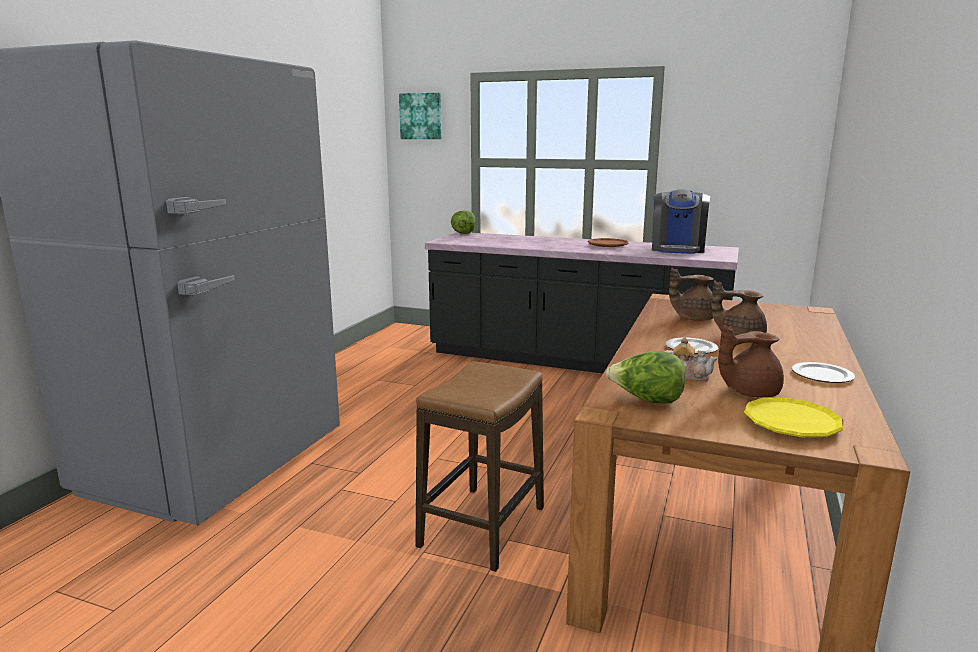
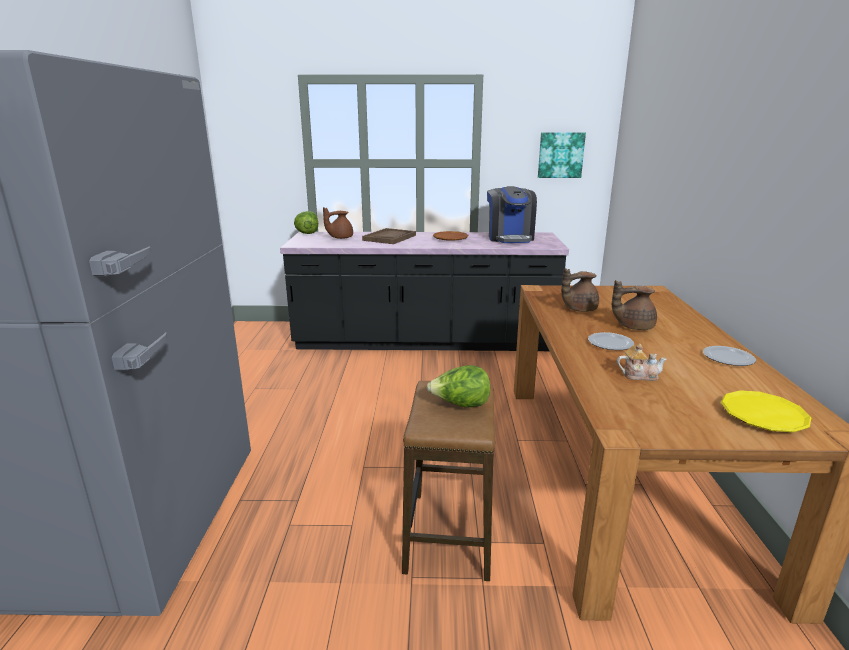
camera: 20 degrees left, 5 degrees up
(421, 116) = (247, 117): picture -> picture (560, 155)
(542, 241) = (389, 238): none -> brown tray
(646, 400) = (637, 411): lettuce -> lettuce (460, 405)
(748, 392) = (699, 386): brown teapot -> brown teapot (340, 237)

